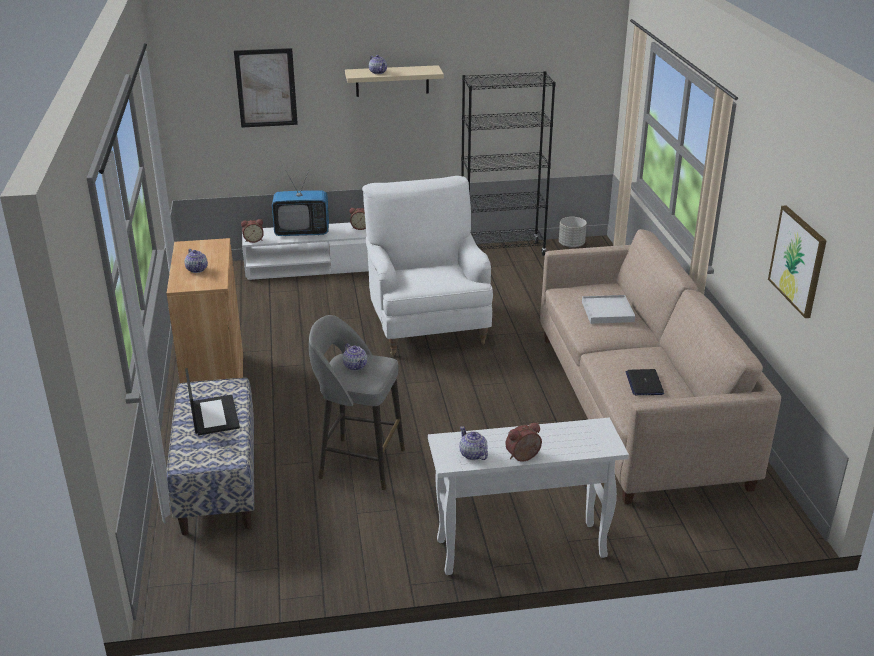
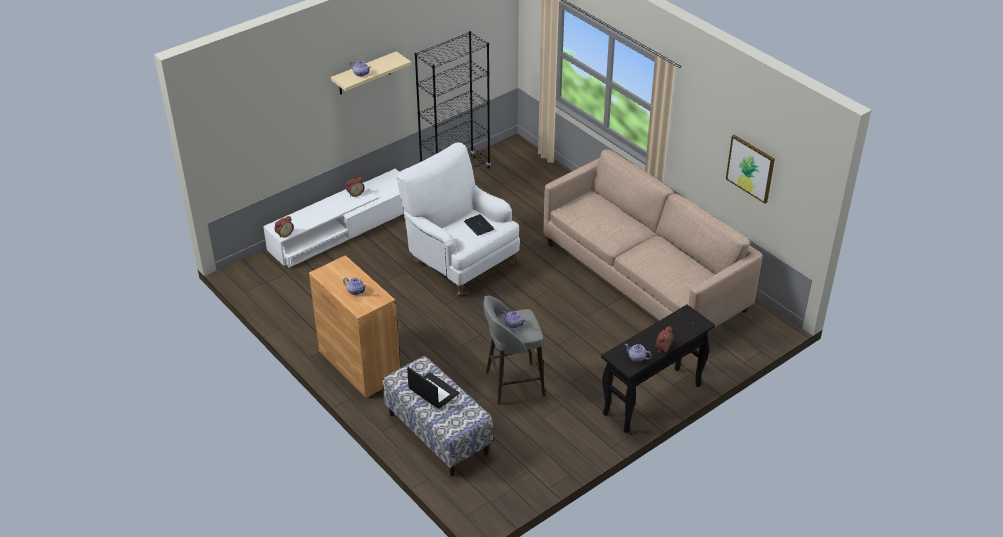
camera: 30 degrees left, 10 degrees up
(266, 88) = (274, 111): picture -> none
(302, 232) = (314, 213): television -> none
(519, 549) = (651, 400): white console table -> black console table
(571, 245) = (499, 151): grey planter -> none
(607, 312) = (610, 220): white tray -> none
(644, 383) = (672, 268): laptop -> laptop (479, 225)

